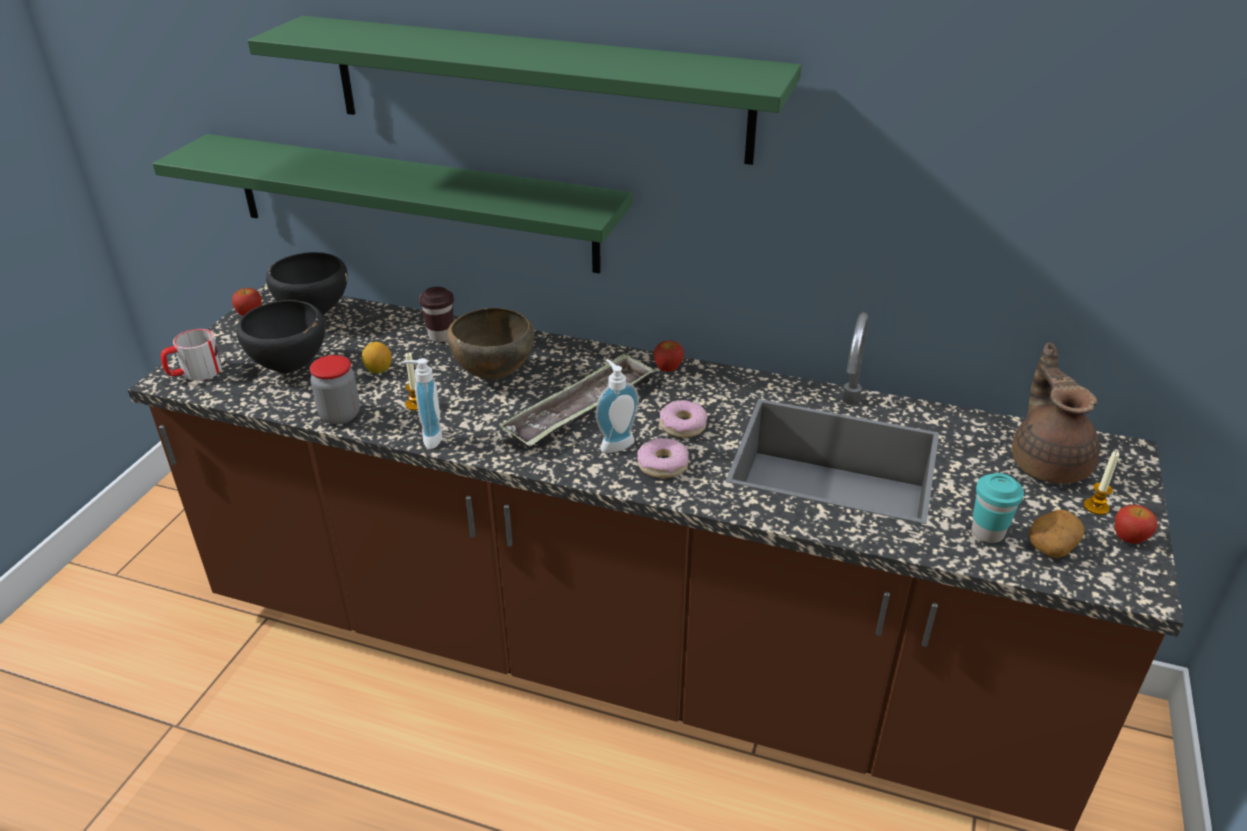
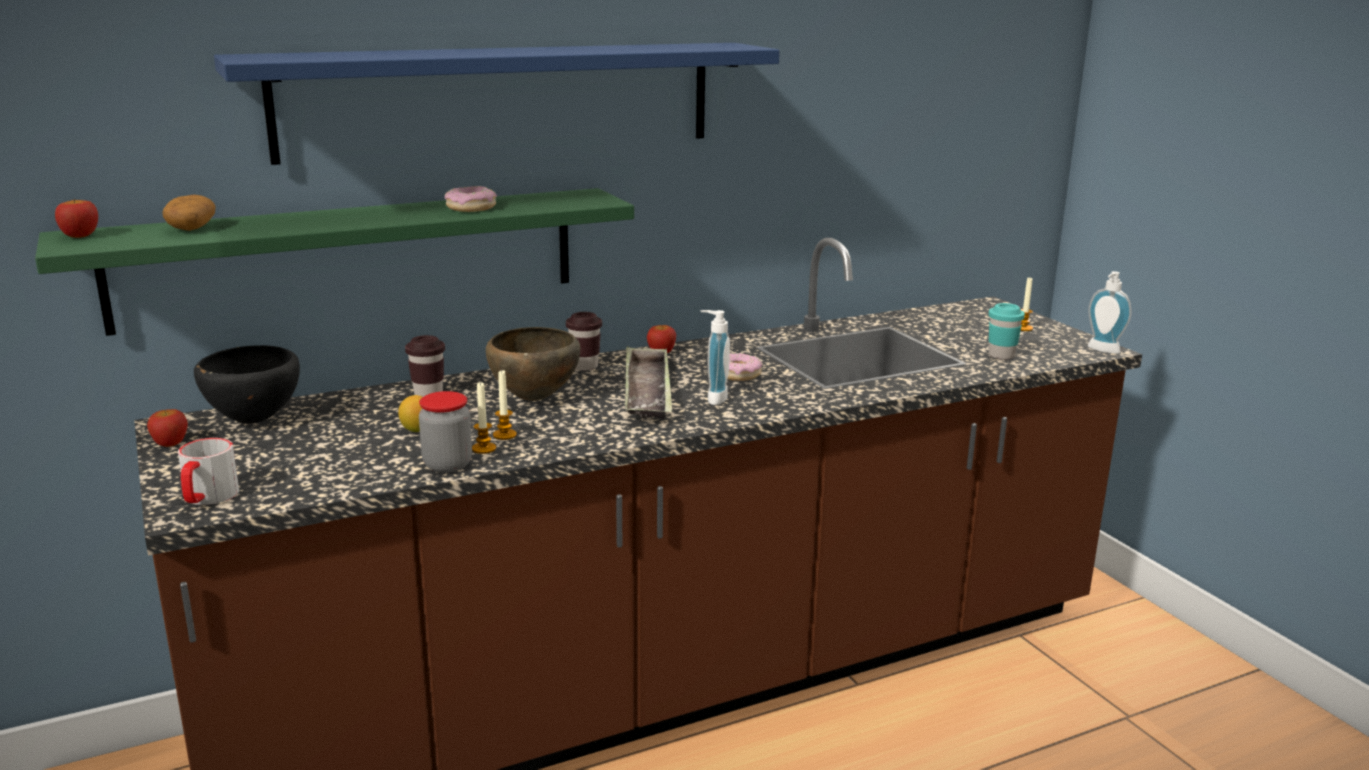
camera: 45 degrees left, 15 degrees down
(291, 368) = (319, 458): black bowl -> none
(383, 411) = (484, 449): none -> candle
(428, 438) = (562, 447): soap dispenser -> soap dispenser (1102, 350)
(537, 88) = (502, 99): green shelf -> blue shelf
(584, 357) = (584, 366): none -> brown cup
(662, 465) = (769, 396): donut -> donut (471, 207)
(1048, 462) = (966, 320): brown teapot -> none
(1052, 544) = (1037, 349): potato -> potato (191, 228)
(1129, 537) = (1060, 334): apple -> apple (80, 236)

